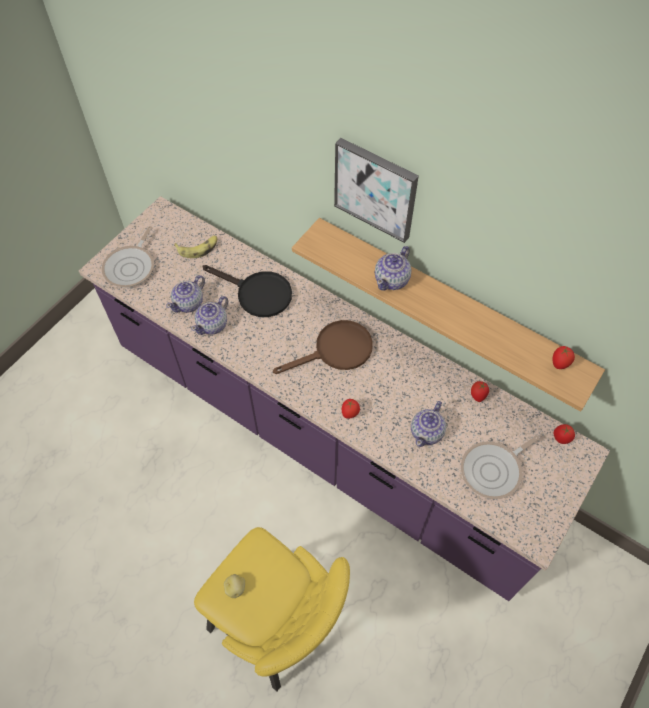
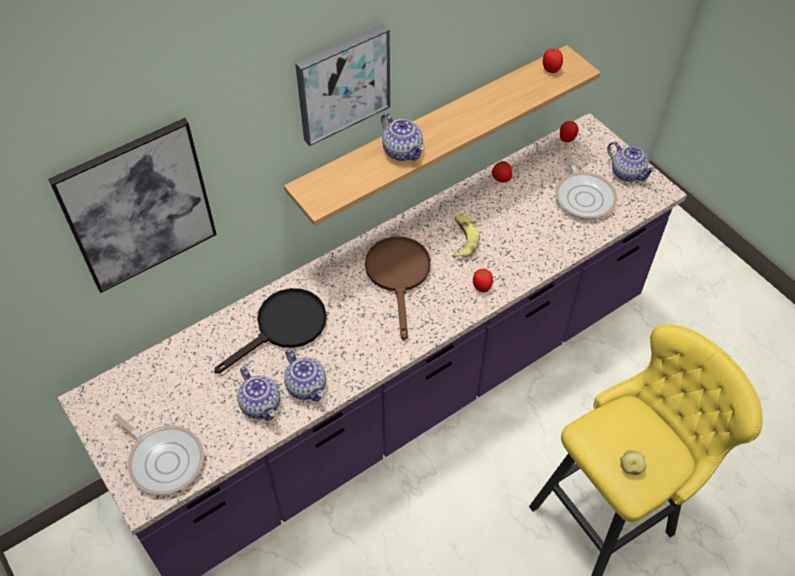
camera: 70 degrees left, 5 degrees down
(198, 248) = (178, 373): banana -> banana (463, 239)
(222, 131) = (138, 207): none -> picture
(427, 432) = (526, 231): teapot -> teapot (627, 172)

